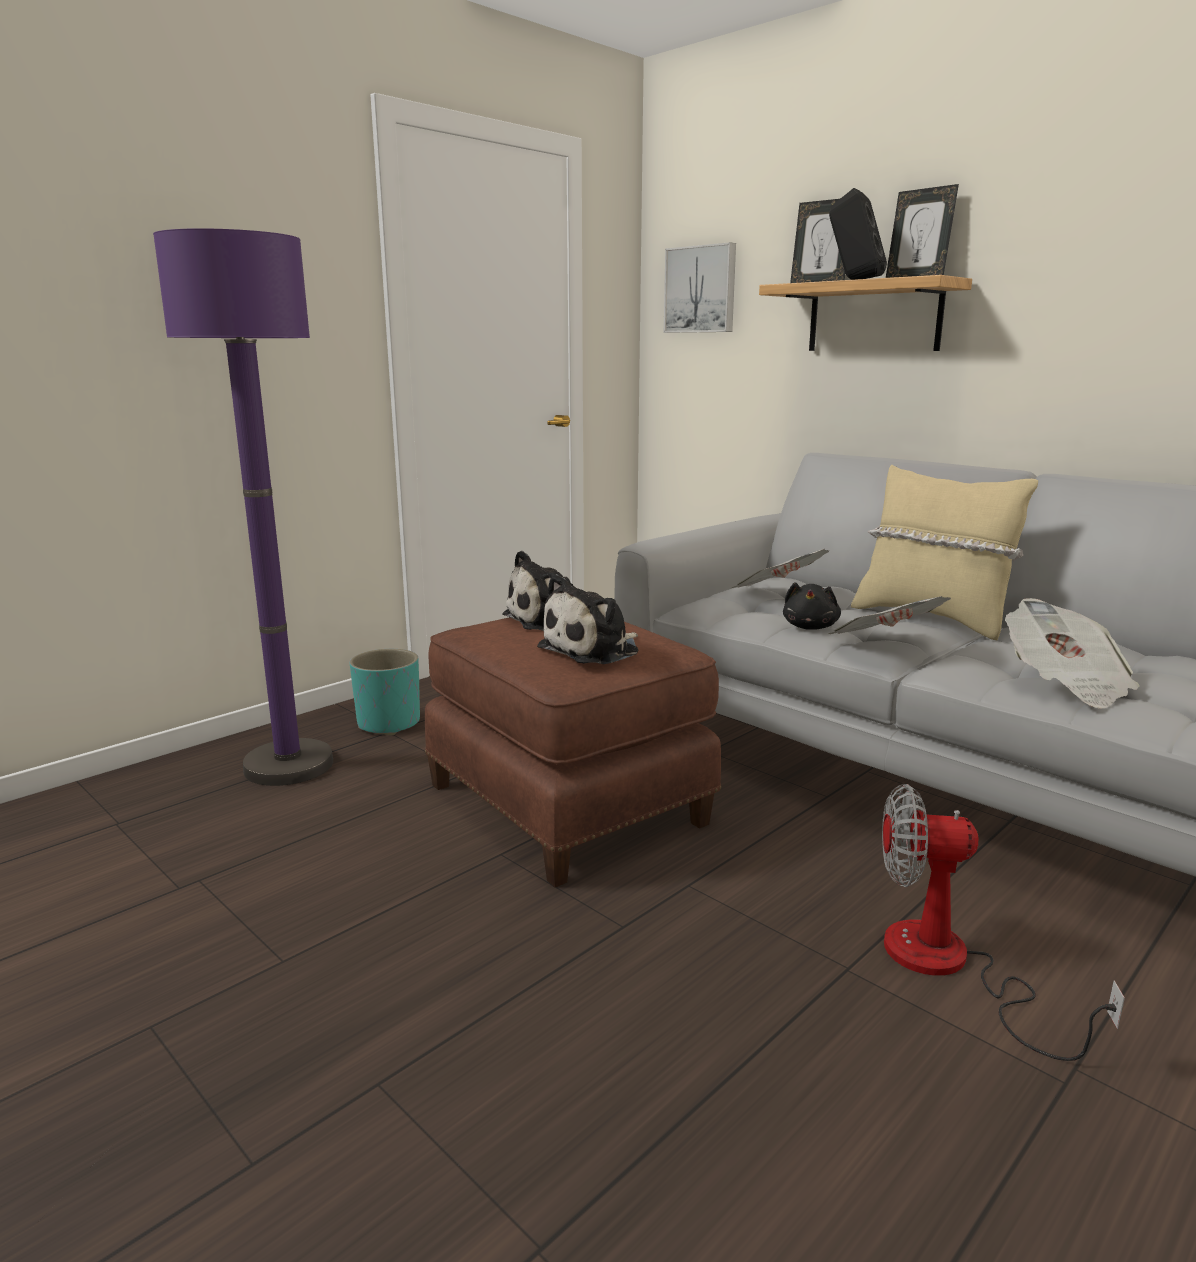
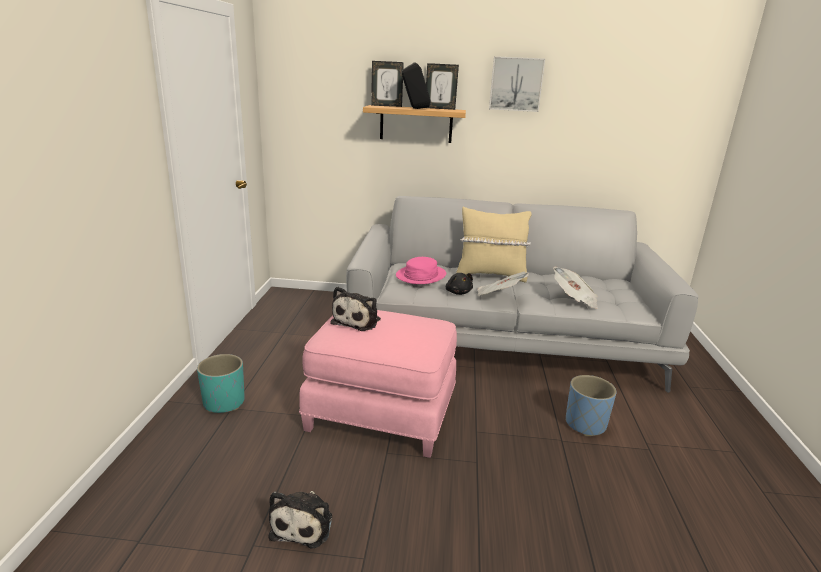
camera: 40 degrees left, 5 degrees up
(288, 765) = (200, 453): purple floor lamp -> none
(569, 803) = (382, 412): brown ottoman -> pink ottoman
(594, 650) = (410, 334): plush toy -> plush toy (303, 524)
(701, 289) = (306, 100): picture -> picture (516, 84)
(777, 594) = (421, 275): newspaper -> pink hat
(949, 967) = (585, 424): fan -> blue planter

